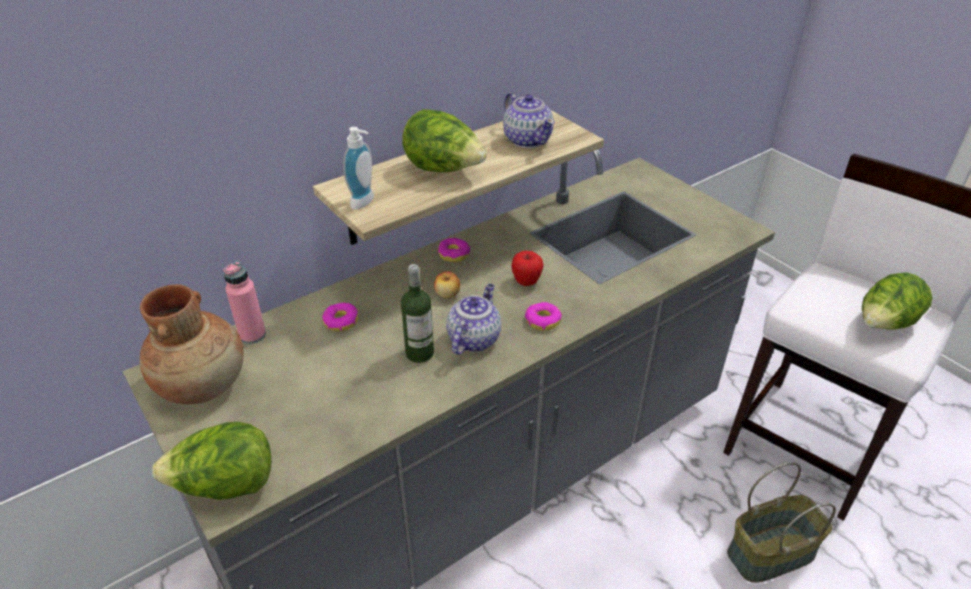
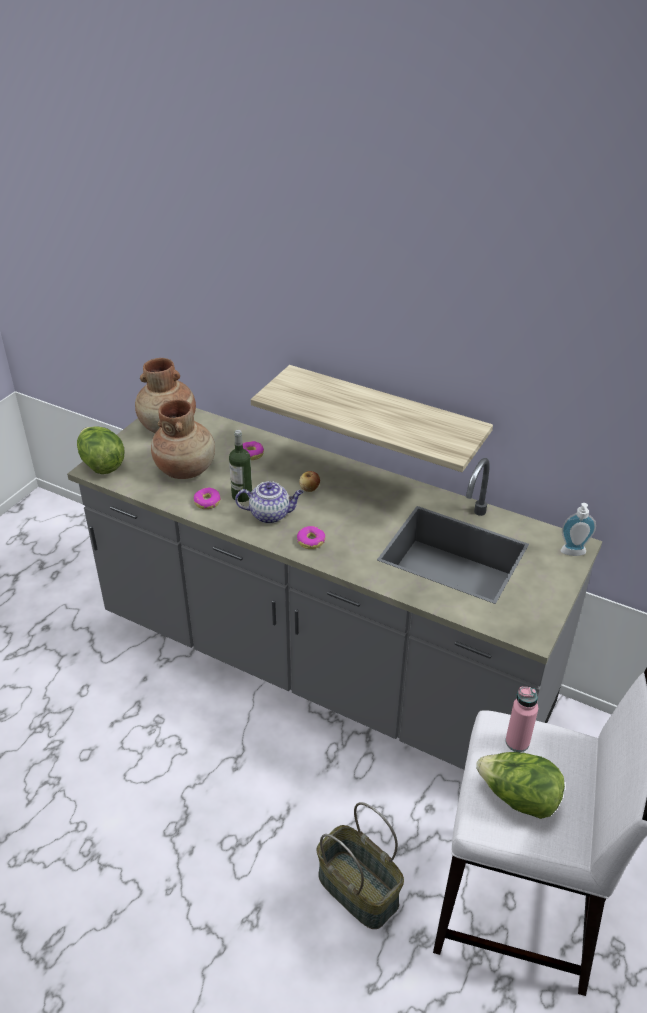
camera: 65 degrees right, 0 degrees up
(252, 335) = (218, 426): pink bottle -> pink bottle (517, 742)
(320, 391) = (186, 469): none -> brown vase
(365, 202) = (283, 389): soap dispenser -> soap dispenser (573, 554)
(444, 170) = (349, 406): lettuce -> none
(454, 254) = (358, 477): donut -> donut (207, 502)
(526, 282) = (351, 521): apple -> none
(527, 140) = (426, 429): teapot -> none

